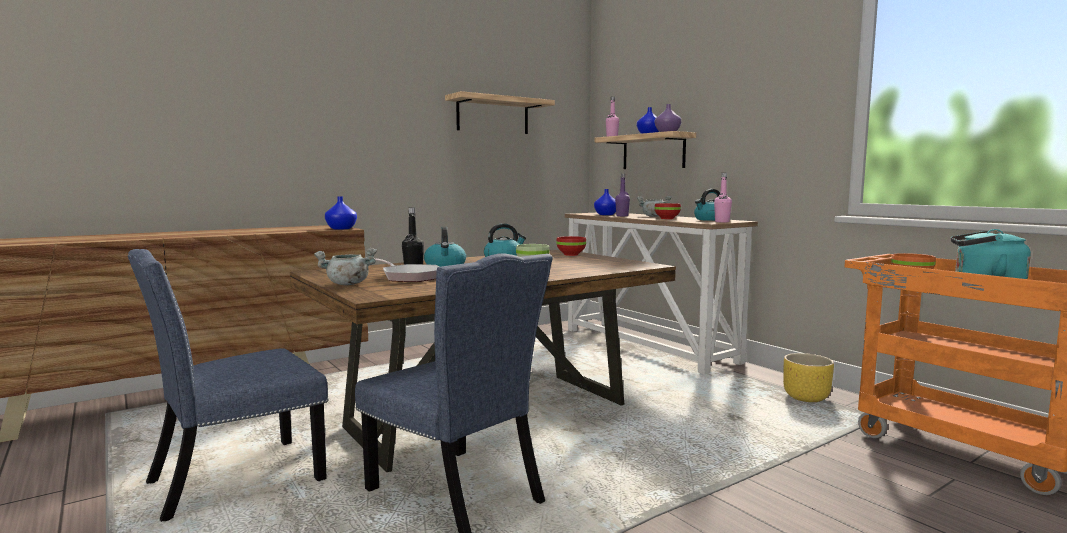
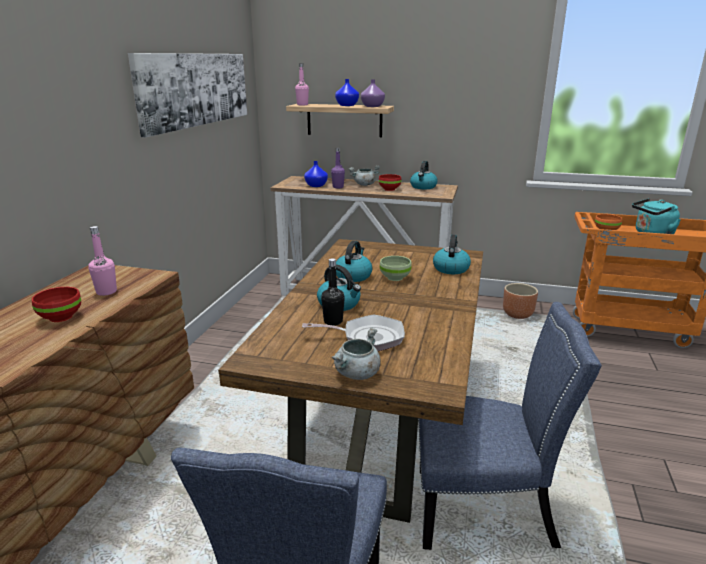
camera: 40 degrees left, 15 degrees up
(341, 228) = (147, 276): blue vase -> none
(493, 115) = (196, 89): shelf -> picture
(571, 254) = (373, 249): red bowl -> red bowl (60, 317)
(601, 267) = (450, 268): none -> kettle
(722, 222) = (445, 191): pink bottle -> pink bottle (106, 292)
(806, 398) = (518, 314): yellow planter -> brown planter

